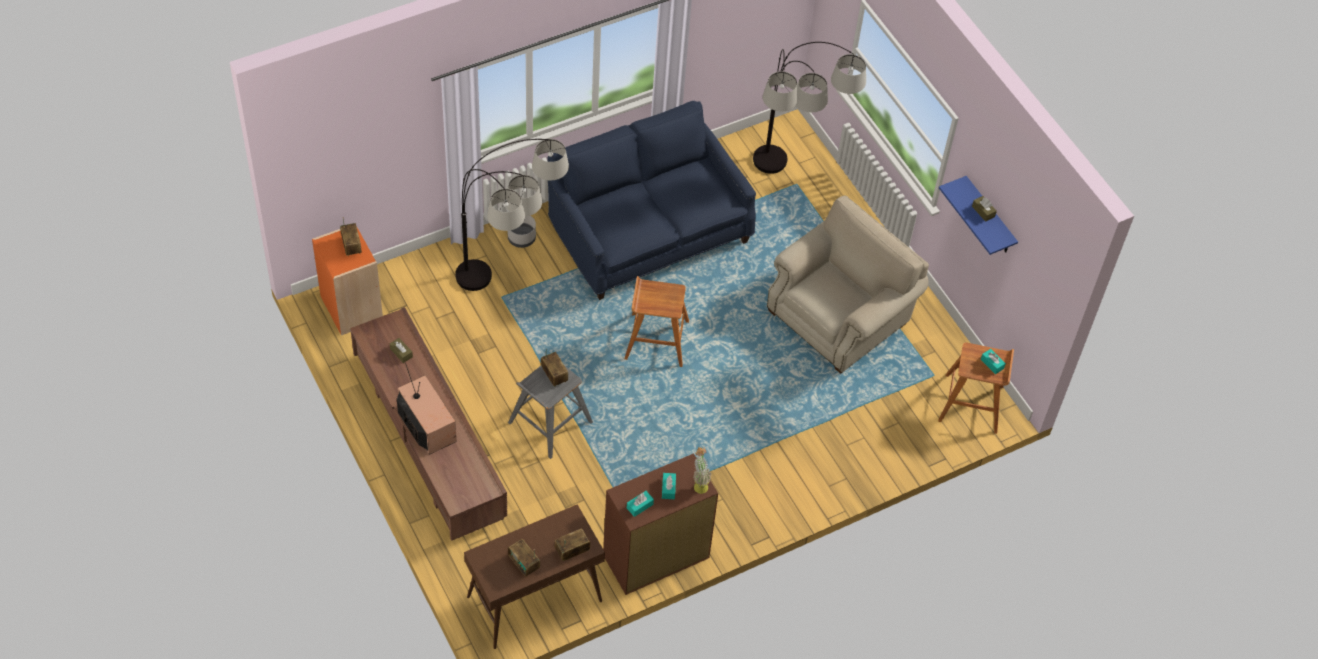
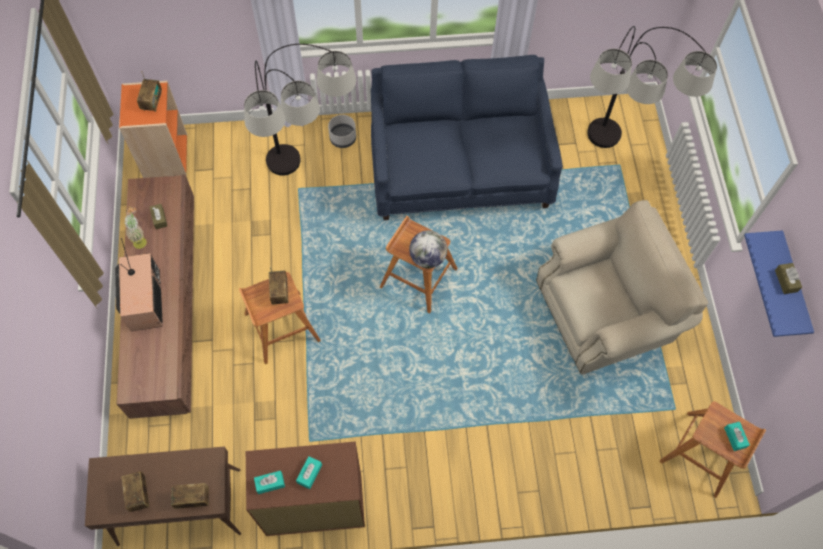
camera: 25 degrees right, 10 degrees up
(549, 423) = (281, 327): grey stool -> brown stool
(672, 306) = (427, 257): none -> globe
(699, 484) = (344, 481): potted plant -> potted plant (140, 239)

